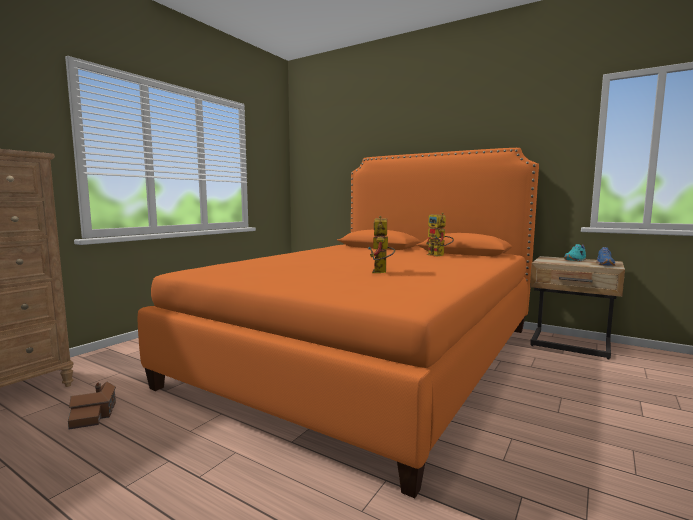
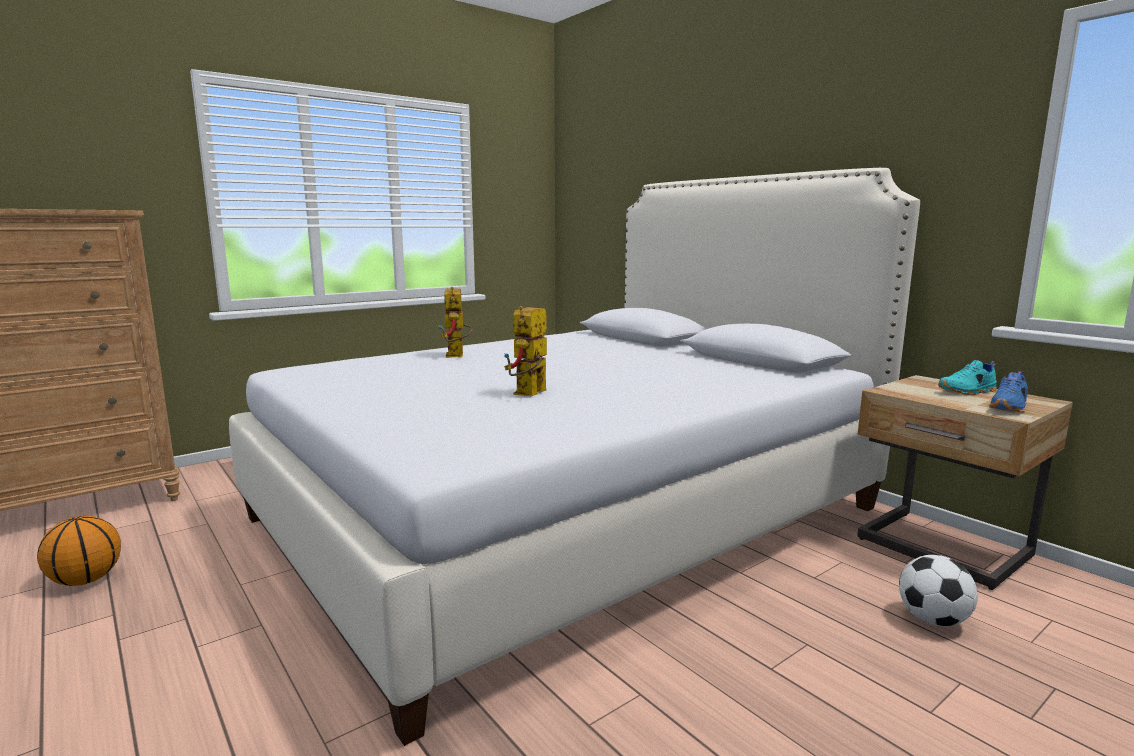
camera: 20 degrees right, 5 degrees up
(45, 452) = (85, 580): none -> basketball
(94, 415) = (166, 543): toy house -> none
(370, 354) = (569, 512): orange bed -> white bed
(439, 255) = (700, 364): toy robot -> toy robot (457, 356)
(601, 376) = (933, 620): none -> football

